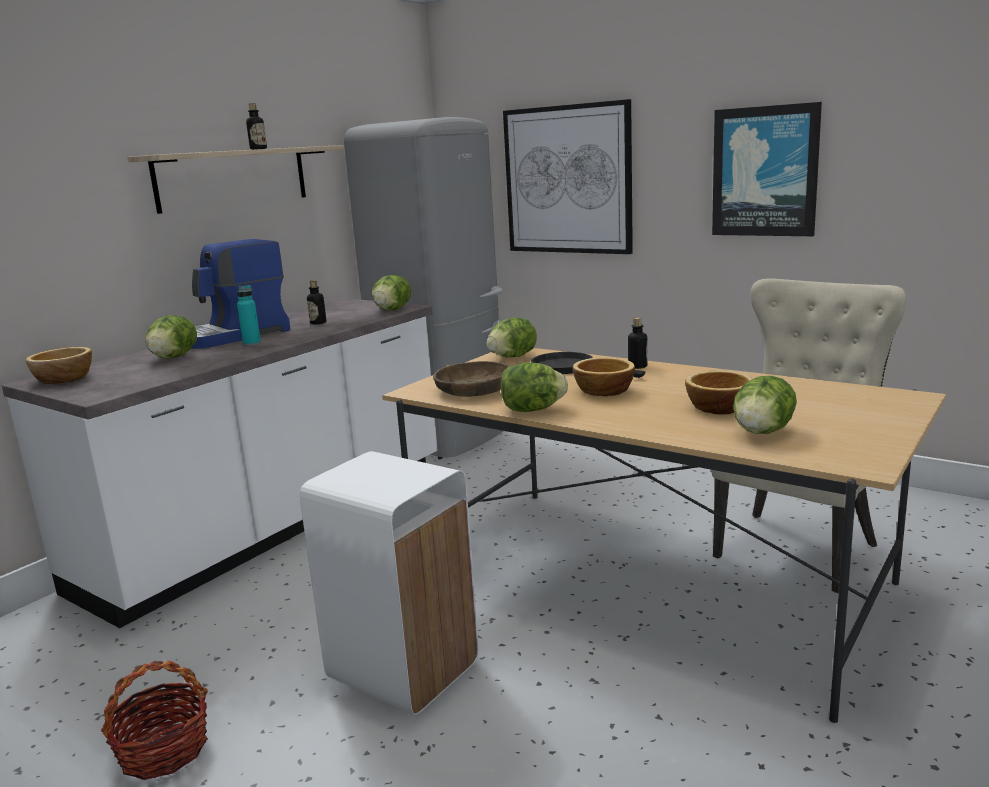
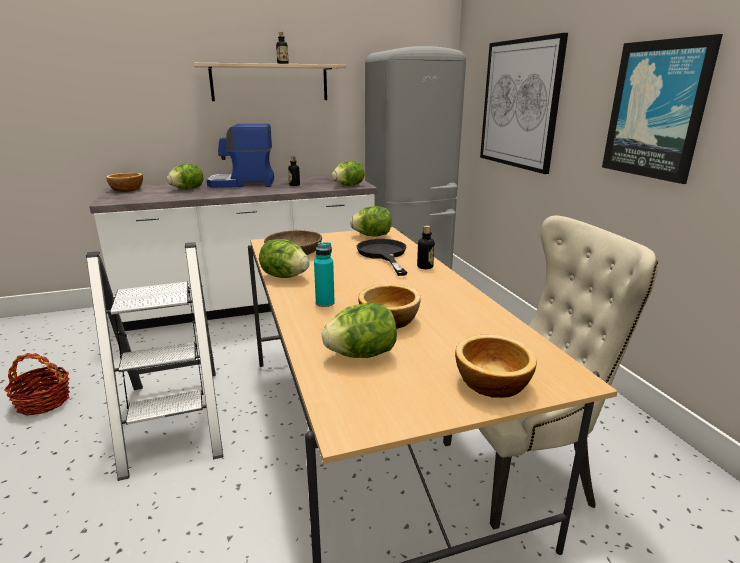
camera: 35 degrees right, 5 degrees up
(252, 344) = (234, 190): turquoise bottle -> turquoise bottle (325, 303)
(403, 669) = (174, 417): white trash can -> grey step ladder
(602, 391) = (355, 278): bowl -> bowl (490, 382)

